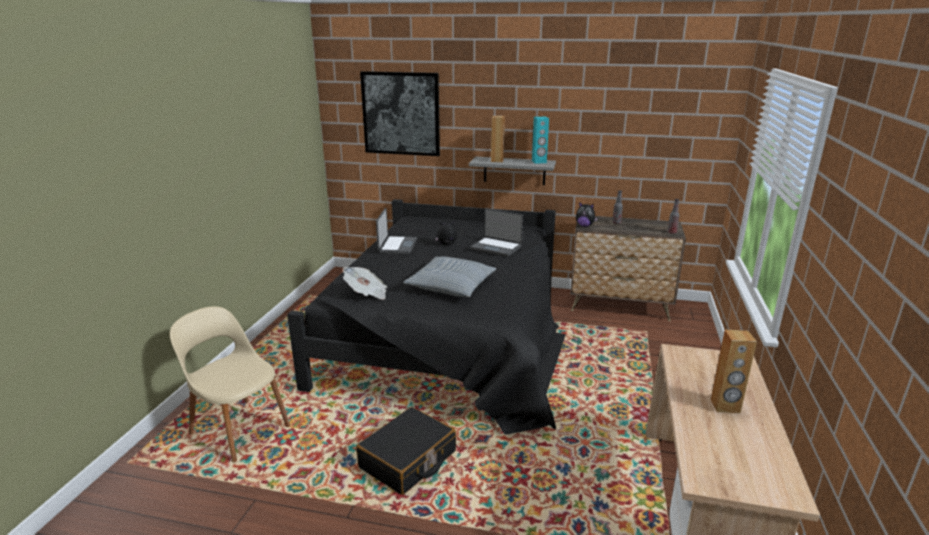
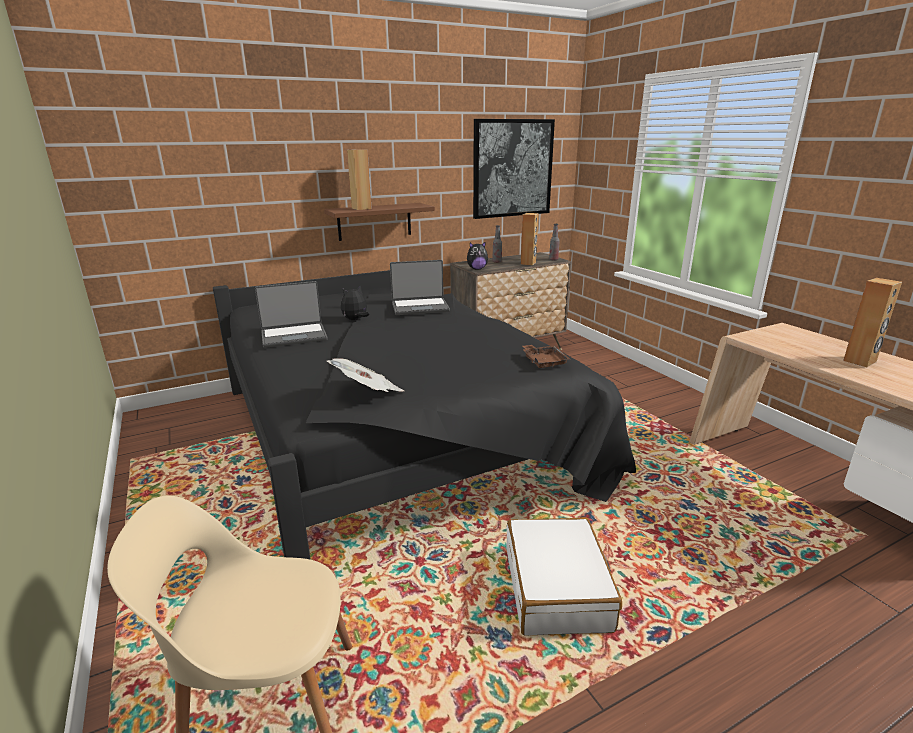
camera: 40 degrees left, 0 degrees up
(397, 246) = (294, 336): laptop -> laptop turned 105 degrees clockwise
(401, 113) = (207, 156): picture -> picture (512, 168)
(408, 460) = (557, 588): black suitcase -> white suitcase
(451, 285) = (449, 352): pillow -> none
(492, 312) = (544, 362): none -> brown tray
(514, 171) = (374, 221): grey shelf -> brown shelf
(539, 162) = (408, 205): turquoise speaker -> none
(639, 231) = (528, 263): none -> brown speaker

